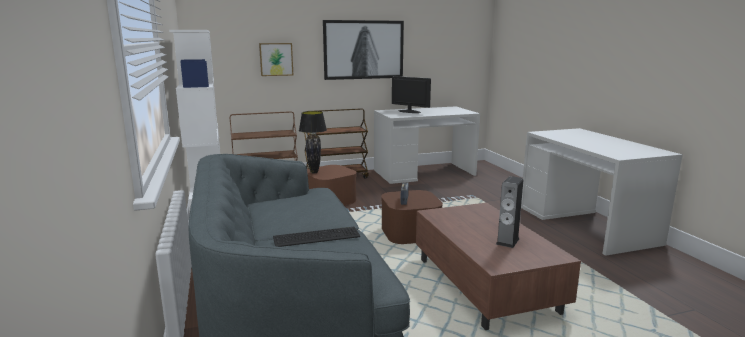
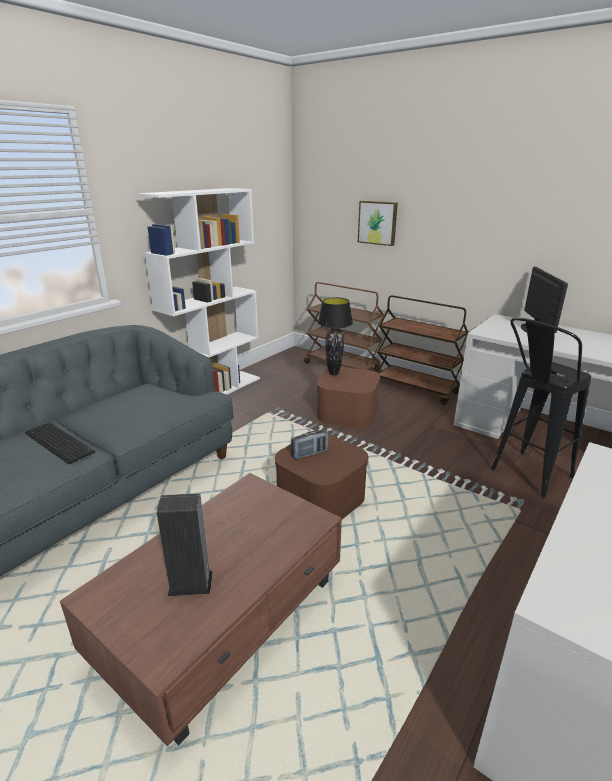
camera: 55 degrees right, 10 degrees up
(364, 50) = (496, 219): picture -> none
(456, 188) = (524, 477): none -> black stool

